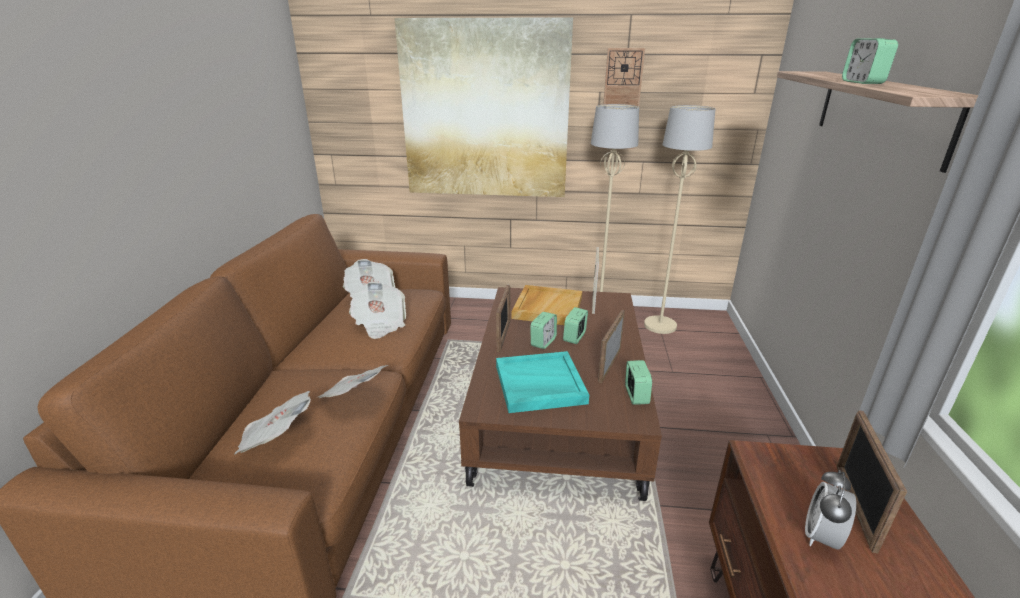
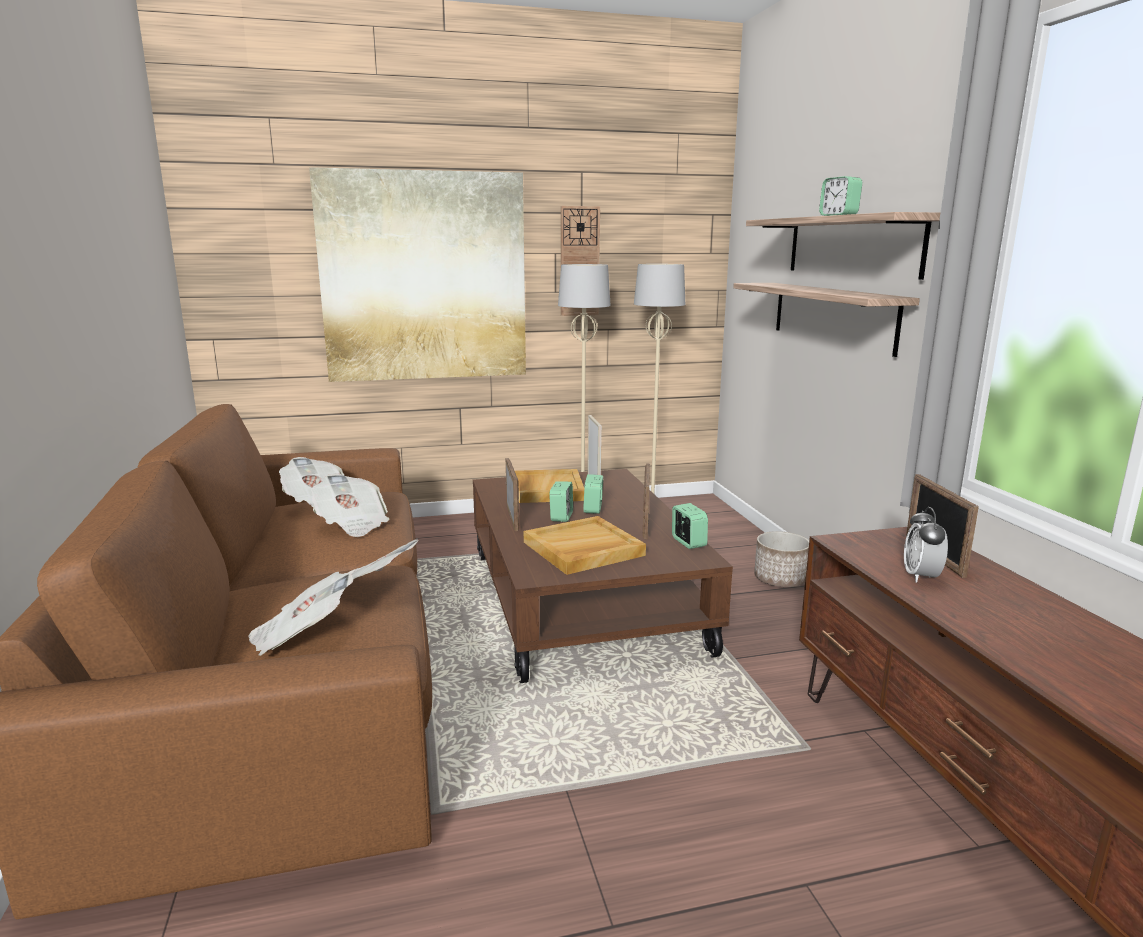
camera: 20 degrees left, 10 degrees down
(539, 385) = (583, 549): turquoise tray -> beige tray
(746, 422) = (780, 579): none -> planter
(846, 184) = (832, 315): none -> shelf

